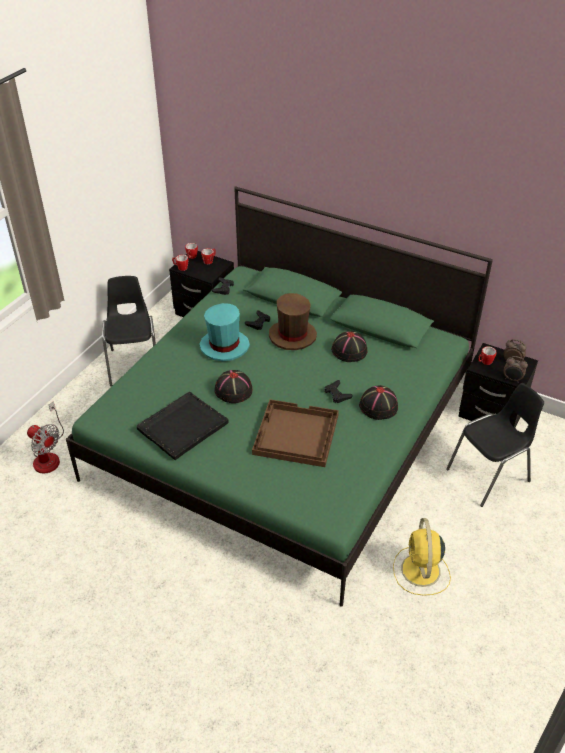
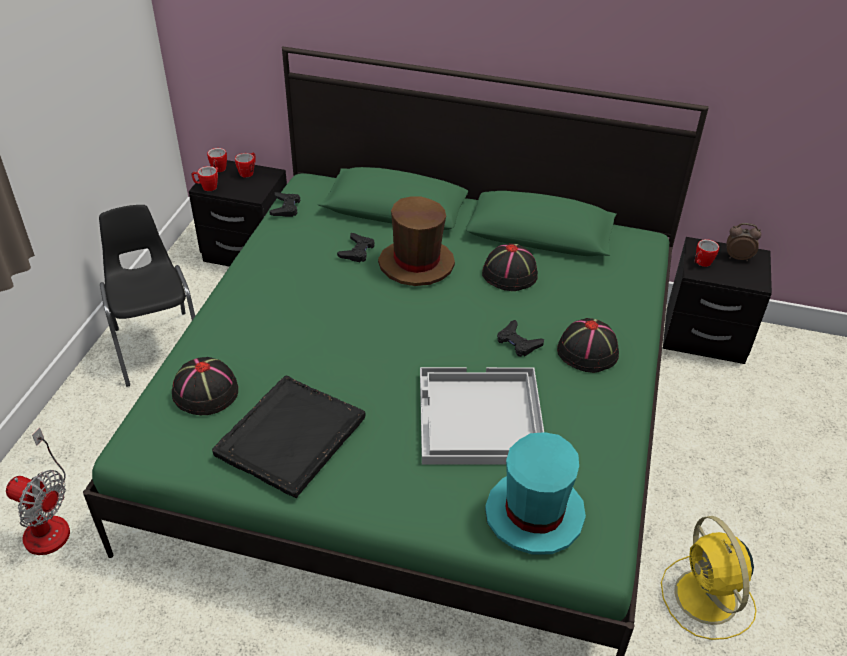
camera: 15 degrees left, 0 degrees up
(224, 346) = (316, 295): turquoise hat -> turquoise hat (534, 514)
(233, 390) = (354, 362): black hat -> black hat (205, 392)
(295, 435) = (479, 418): brown tray -> white tray
(489, 476) = (740, 428): black chair -> none
(512, 379) = (749, 282): alarm clock -> none

